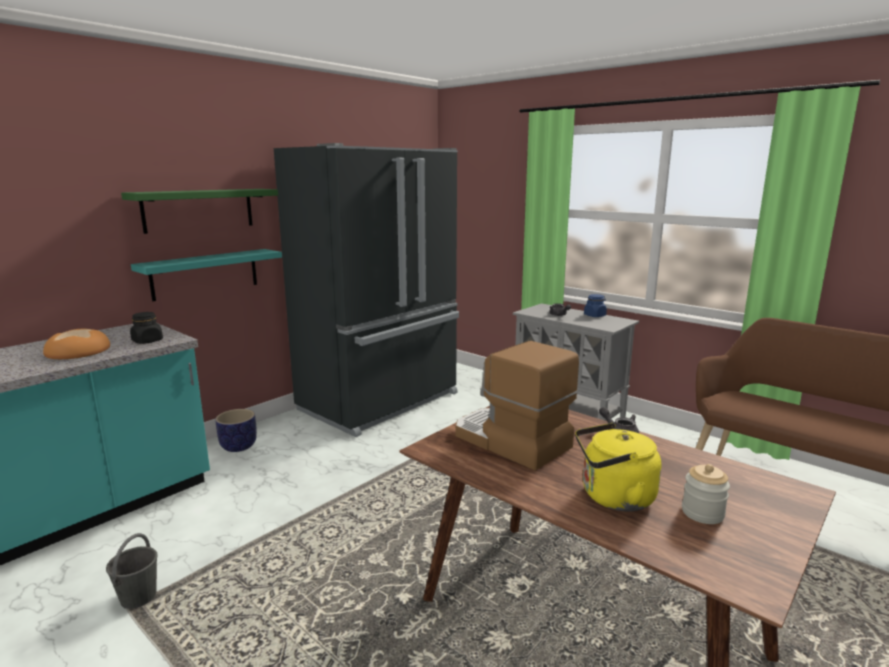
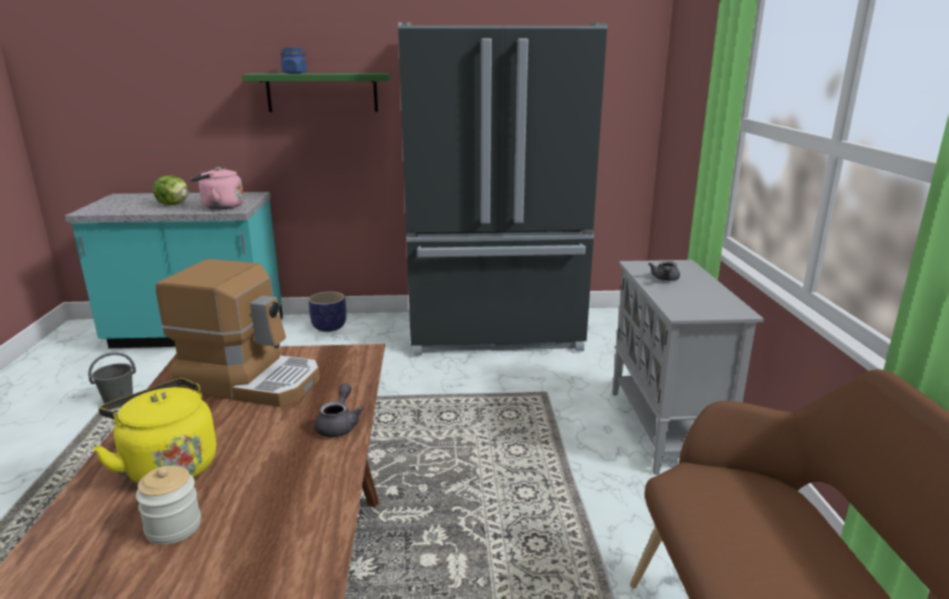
camera: 45 degrees right, 5 degrees up
(78, 351) = (174, 204): bread -> lettuce
(147, 341) = (220, 207): black jar -> pink kettle
(205, 274) = (326, 156): turquoise shelf -> none
(510, 441) = (251, 381): coffee machine -> coffee machine turned 105 degrees clockwise
(594, 315) = (714, 293): blue jar -> blue jar (295, 73)

